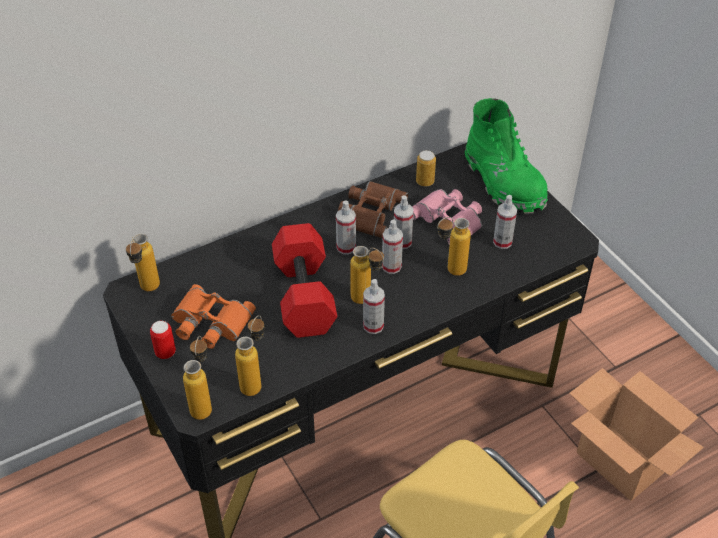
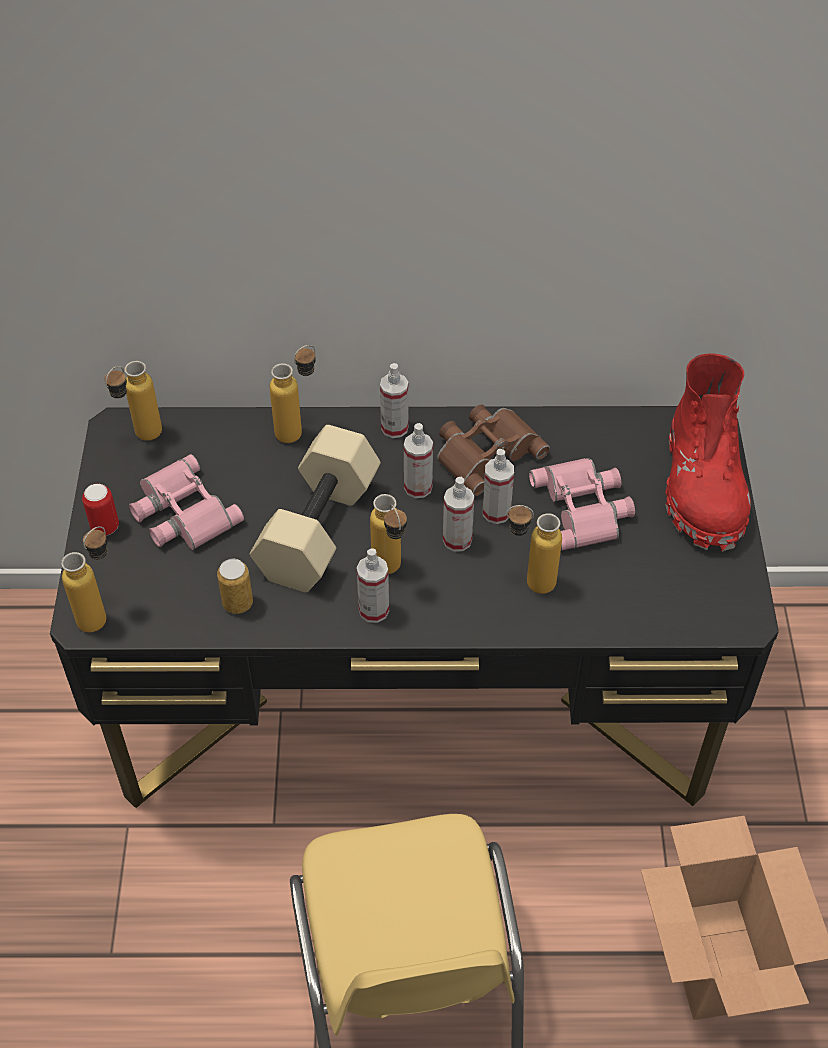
camera: 30 degrees right, 5 degrees up
(209, 323) = (181, 512): orange binoculars -> pink binoculars
(255, 381) = (179, 614): bottle -> bottle (298, 430)
(306, 296) = (320, 531): red dumbbell -> beige dumbbell
(425, 182) = (591, 439): can -> can (237, 603)
(502, 242) = (634, 572): spray bottle -> spray bottle (394, 428)
(503, 182) = (702, 486): green boot -> red boot

